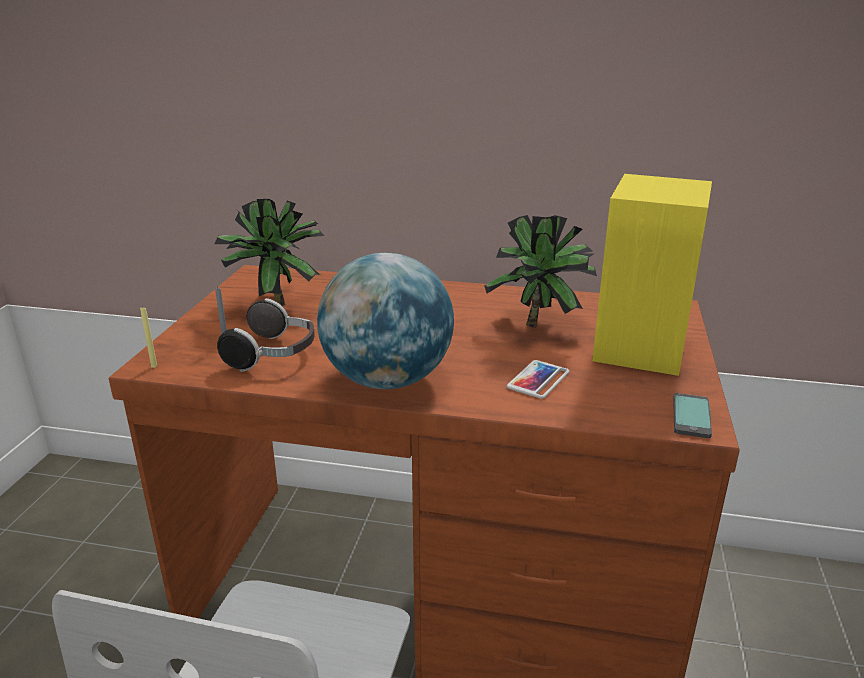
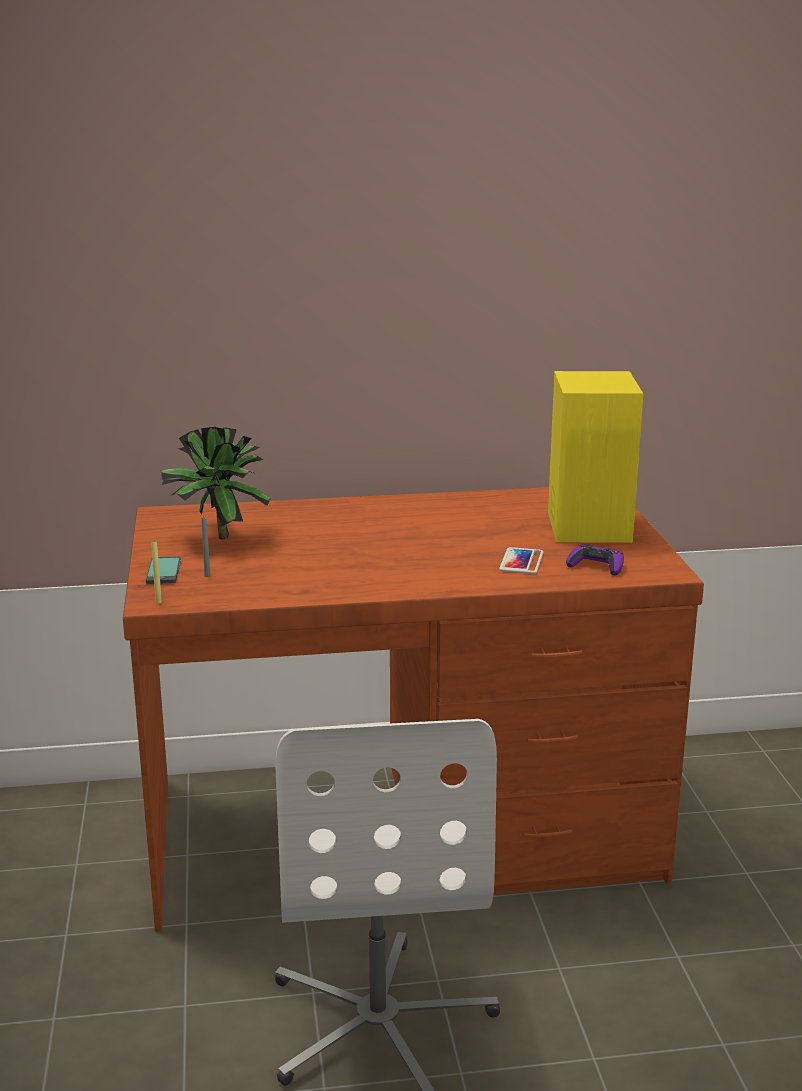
camera: 20 degrees left, 5 degrees down
(274, 355) = (266, 577): headphones -> none
(387, 380) = (392, 580): globe -> none
(540, 325) = (490, 521): potted plant -> none
(618, 401) = (596, 566): none -> purple game controller
(691, 416) = (658, 568): phone -> phone (164, 571)

